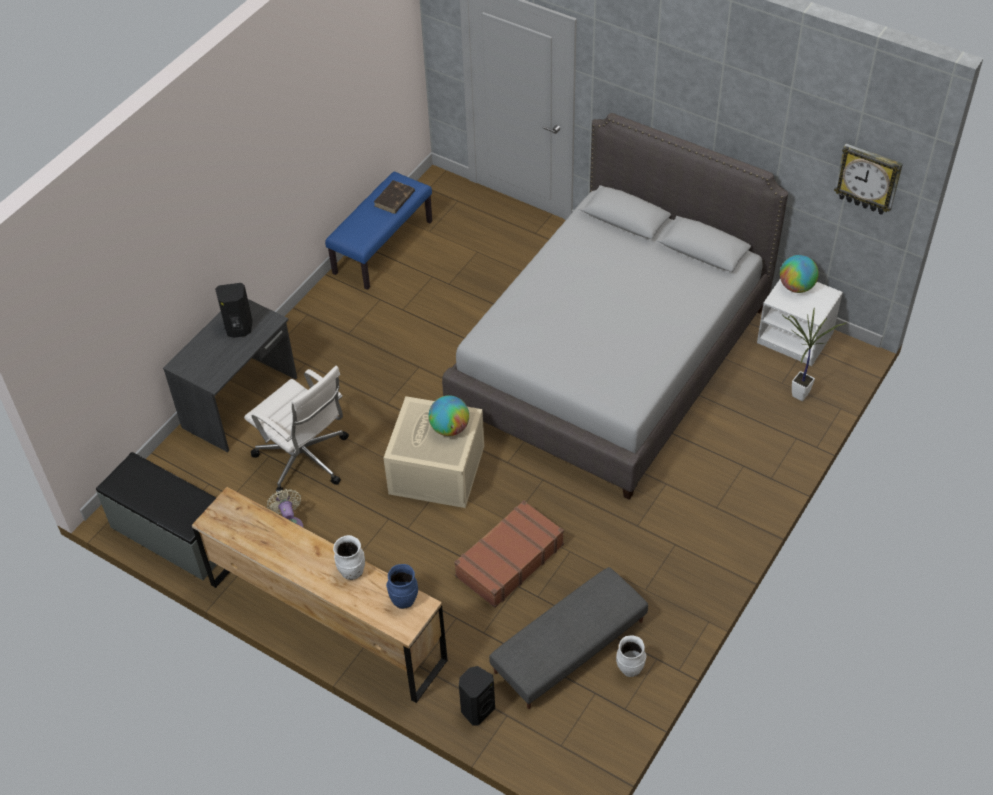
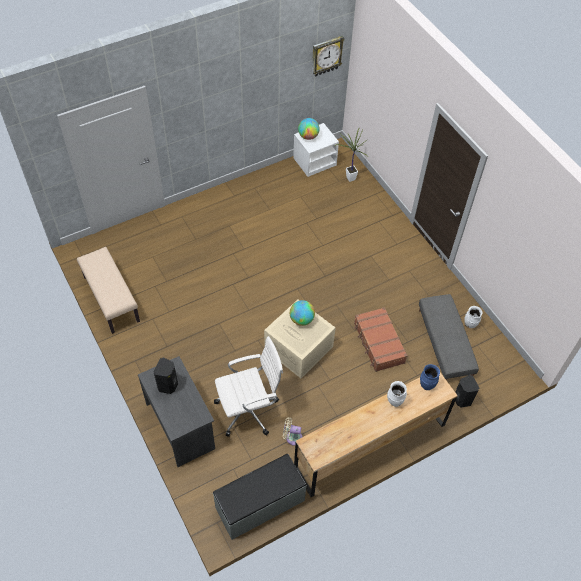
camera: 65 degrees left, 5 degrees up
(382, 247) = (110, 299): blue bench -> beige bench
(394, 199) = (104, 267): brown book -> none
(611, 359) = (276, 237): grey bed -> none

